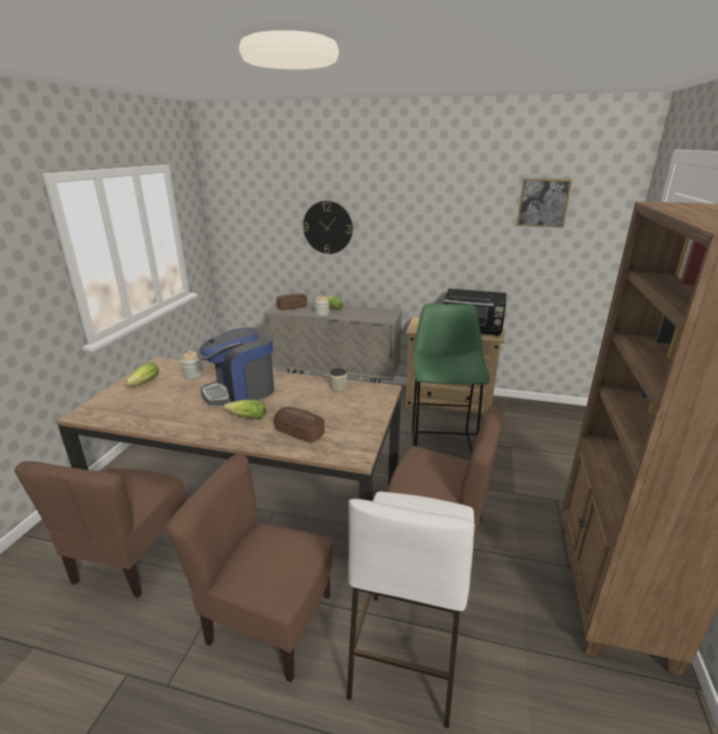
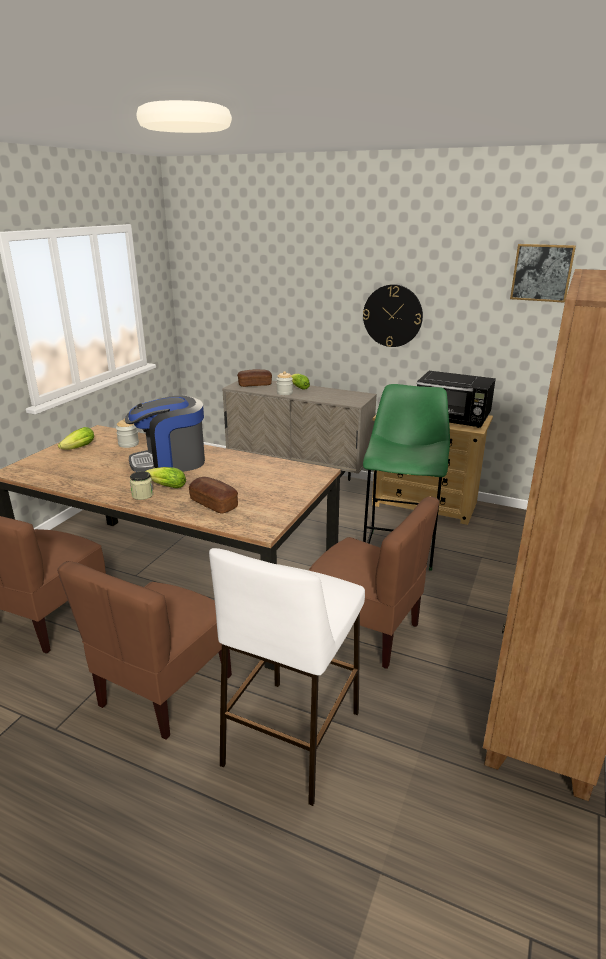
camera: 10 degrees right, 0 degrees up
(269, 621) = (164, 690): brown chair -> brown chair turned 90 degrees counterclockwise
(328, 227) = (298, 296): wall clock -> wall clock (392, 316)
(338, 387) = (271, 466): jar -> jar (142, 495)

